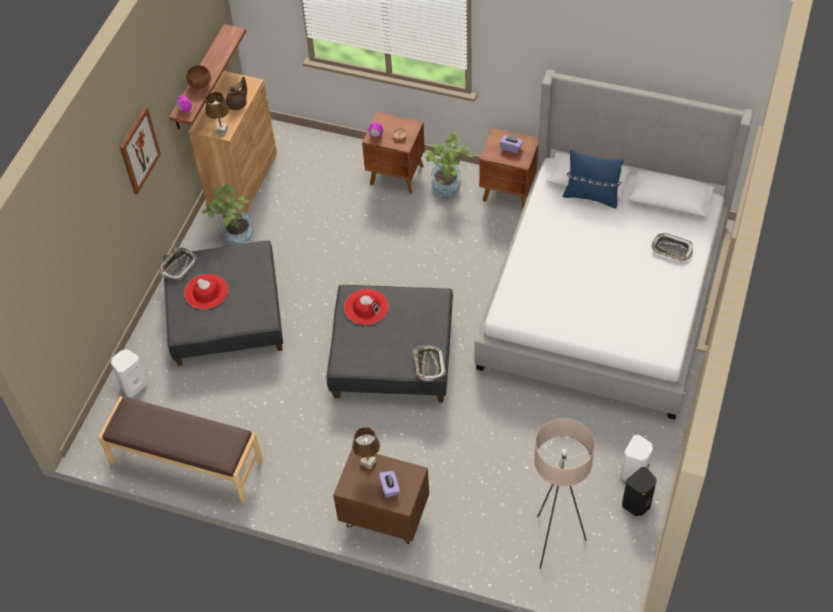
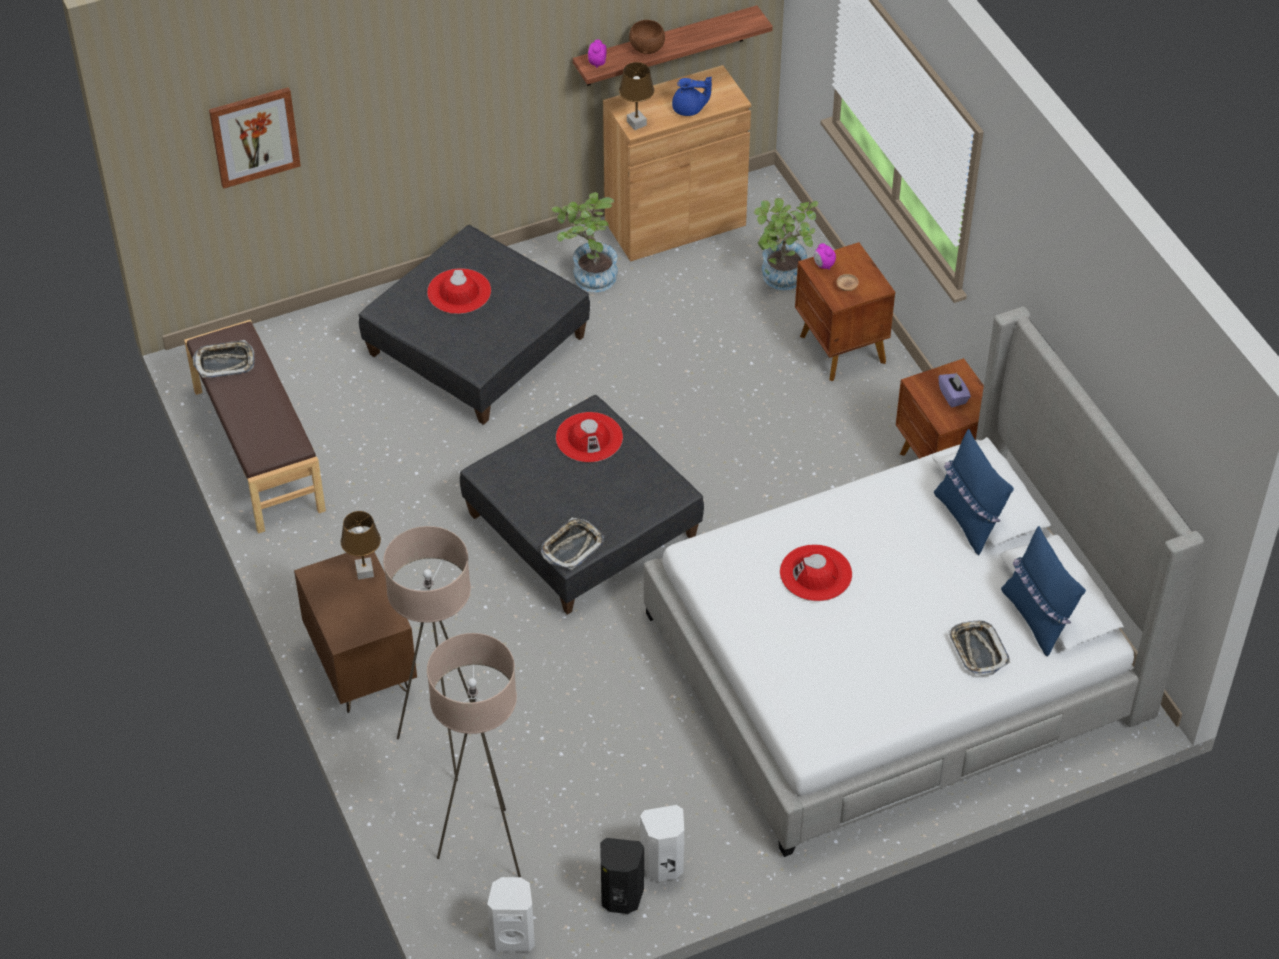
camera: 45 degrees right, 5 degrees down
(133, 385) = (307, 337): white speaker -> white speaker (513, 936)
(139, 150) = (487, 63): picture -> picture (254, 136)
(178, 265) = (468, 245): tray -> tray (225, 362)
(238, 104) = (689, 109): brown teapot -> blue teapot
(389, 487) = (351, 612): purple tissue box -> none
(448, 189) = (879, 409): potted plant -> potted plant (781, 280)
(470, 514) = (444, 743): none -> beige floor lamp
(566, 275) = (816, 573): none -> red hat
(674, 214) = (1037, 618): none -> blue pillow

